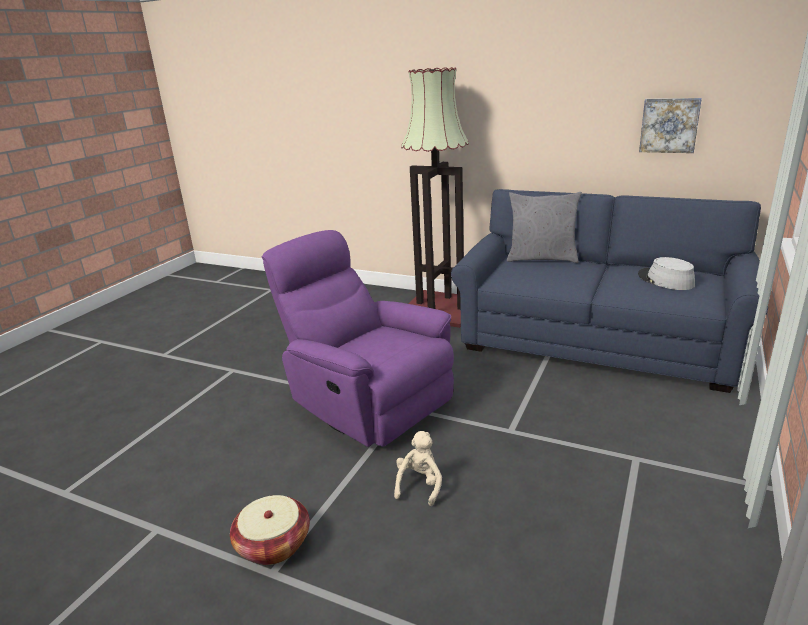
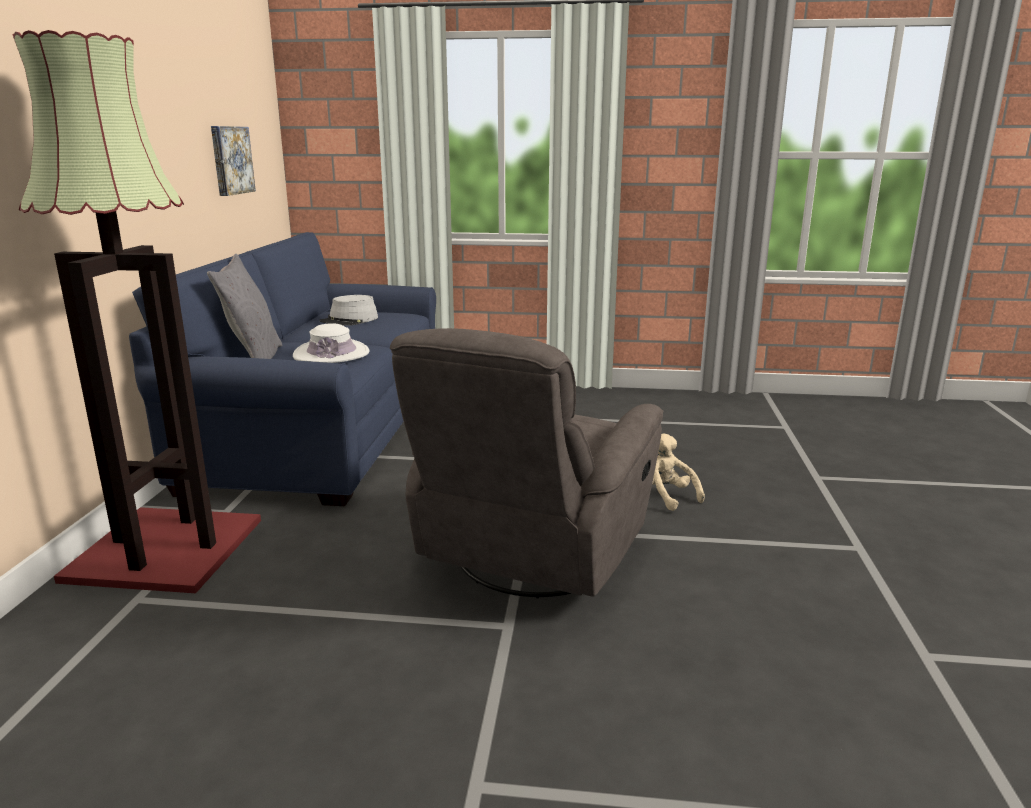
camera: 110 degrees left, 5 degrees down
(273, 544) = (831, 557): basket -> none
(367, 402) = (529, 560): purple armchair -> grey armchair
(419, 485) = (666, 497): beige plush toy -> beige plush toy turned 60 degrees clockwise
(552, 276) = (331, 353): none -> white hat

